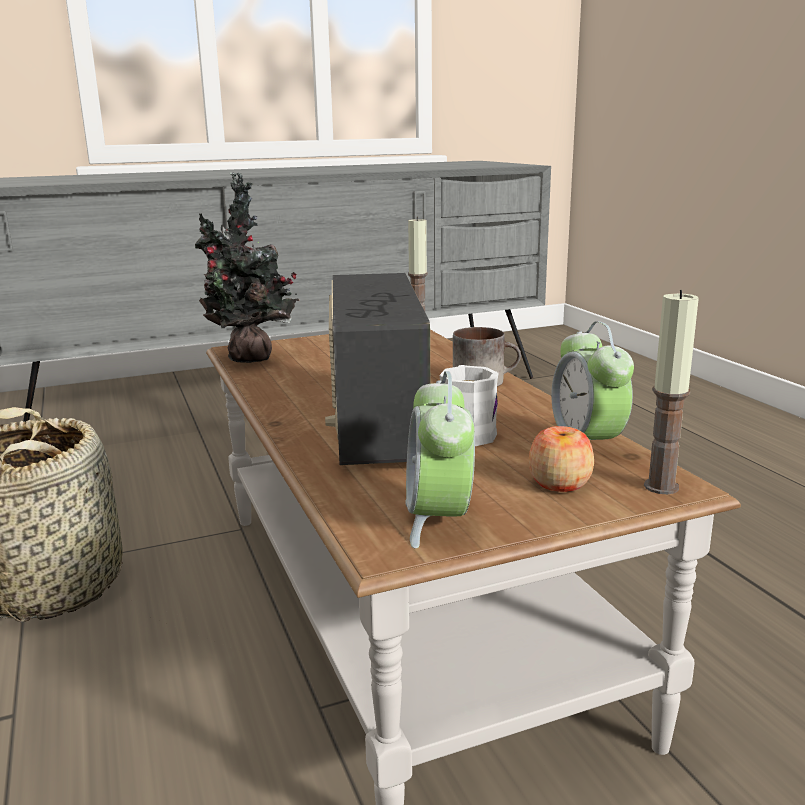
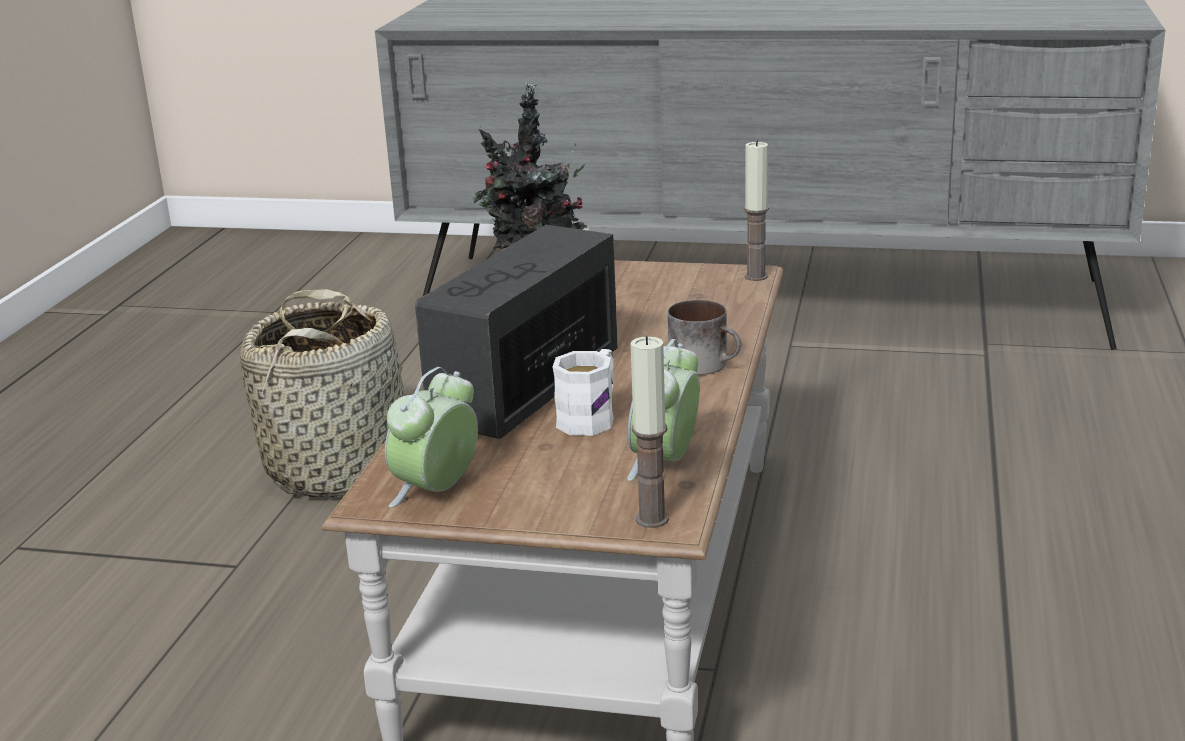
camera: 35 degrees right, 5 degrees up
(559, 483) = (577, 490): apple -> none

